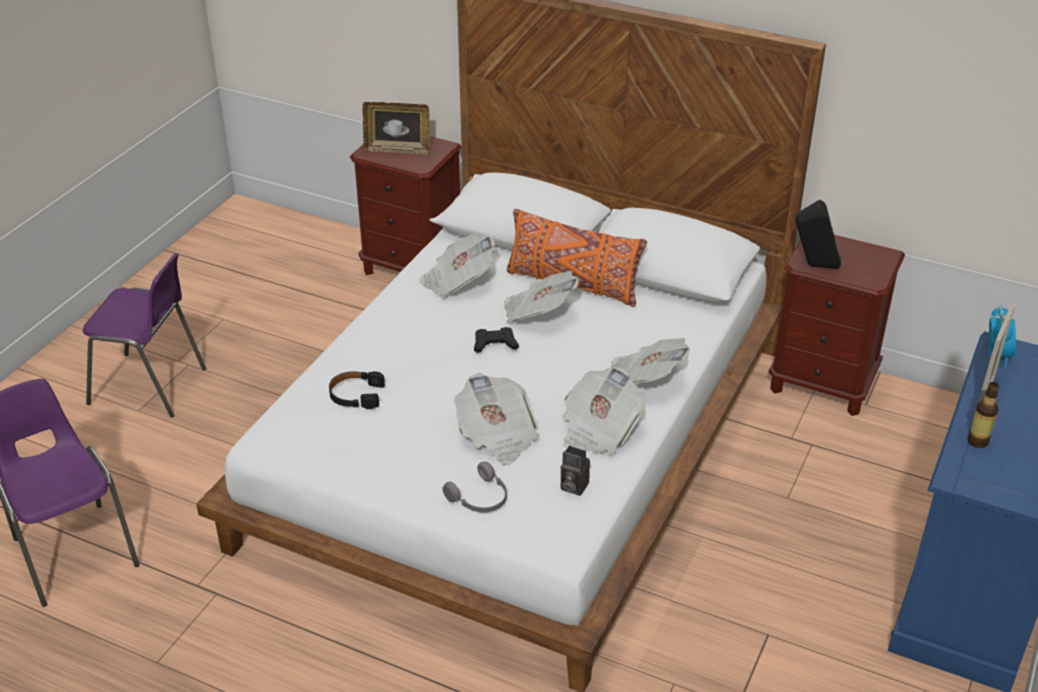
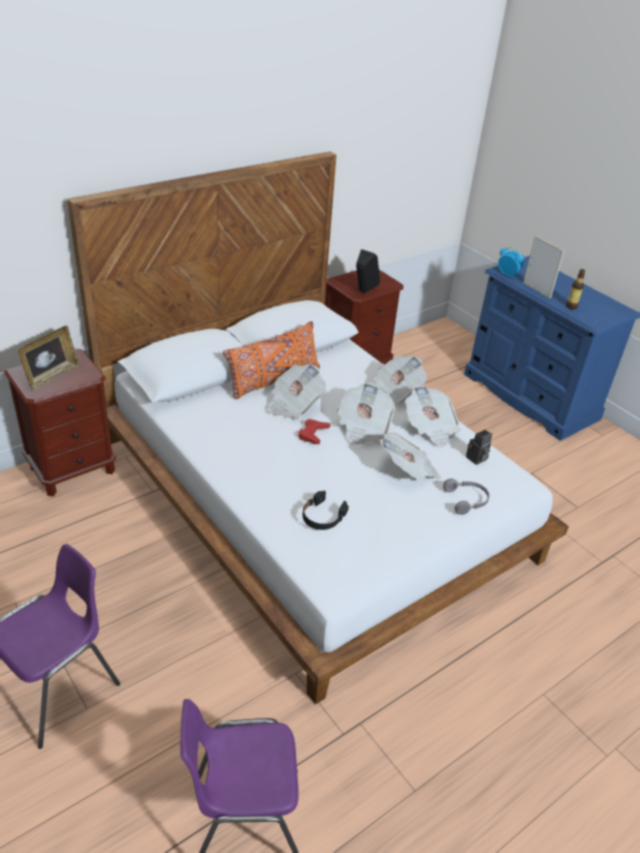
camera: 65 degrees left, 0 degrees up
(457, 281) = (223, 423): newspaper -> newspaper (363, 427)
(495, 344) = (313, 434): black game controller -> red game controller

